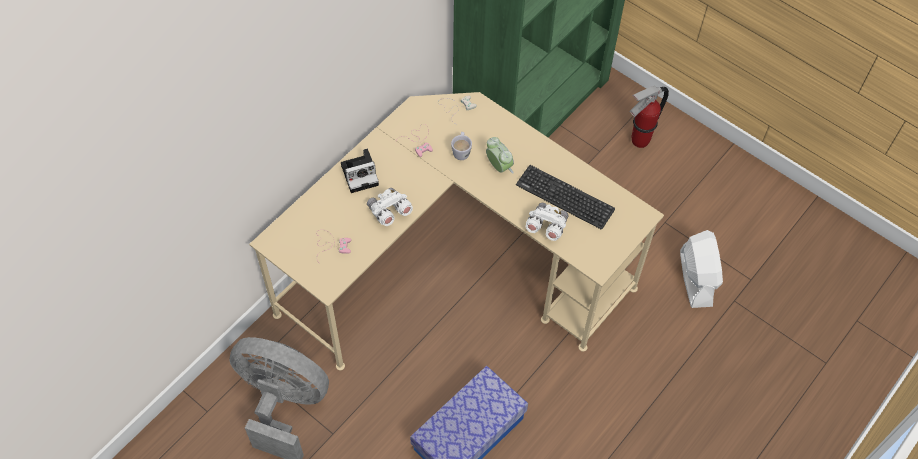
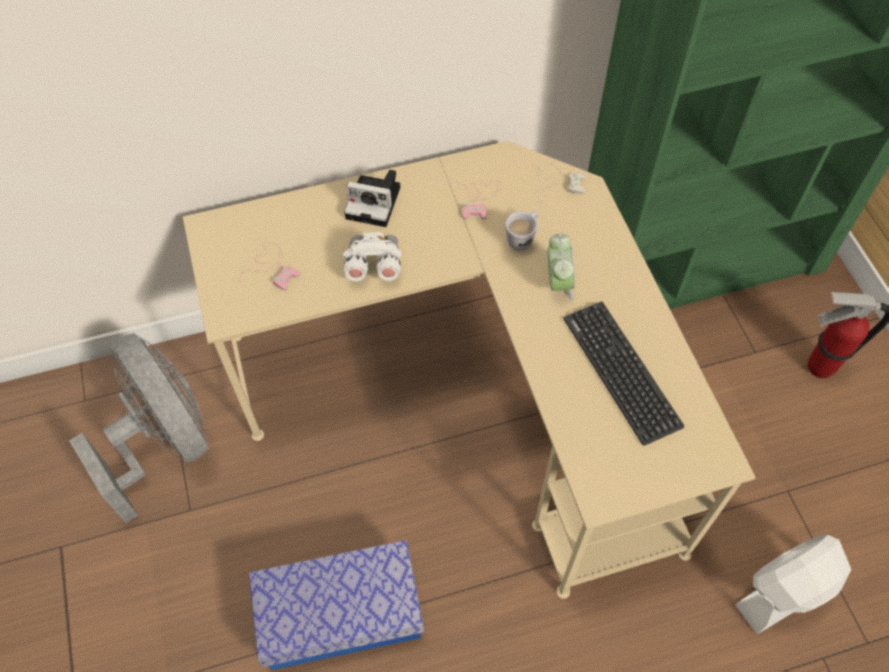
camera: 35 degrees right, 0 degrees up
(546, 226) = (565, 397): white binoculars -> none
(696, 278) = (784, 592): white fan -> white fan turned 150 degrees counterclockwise

